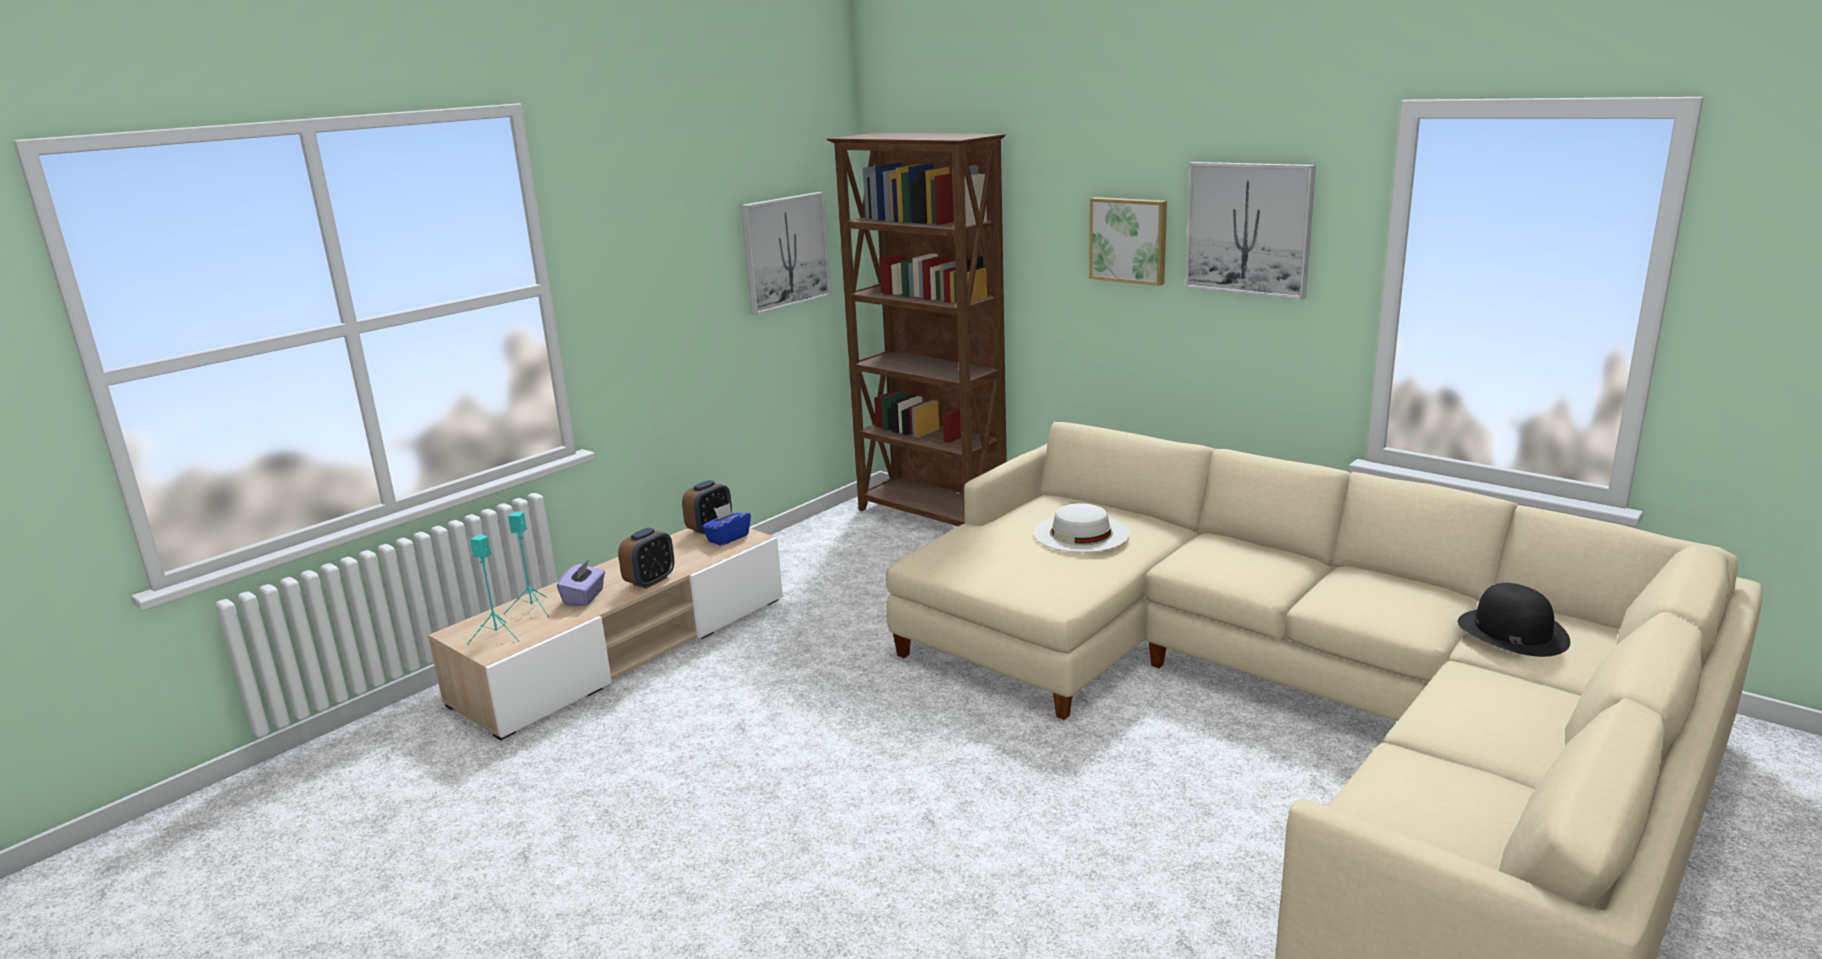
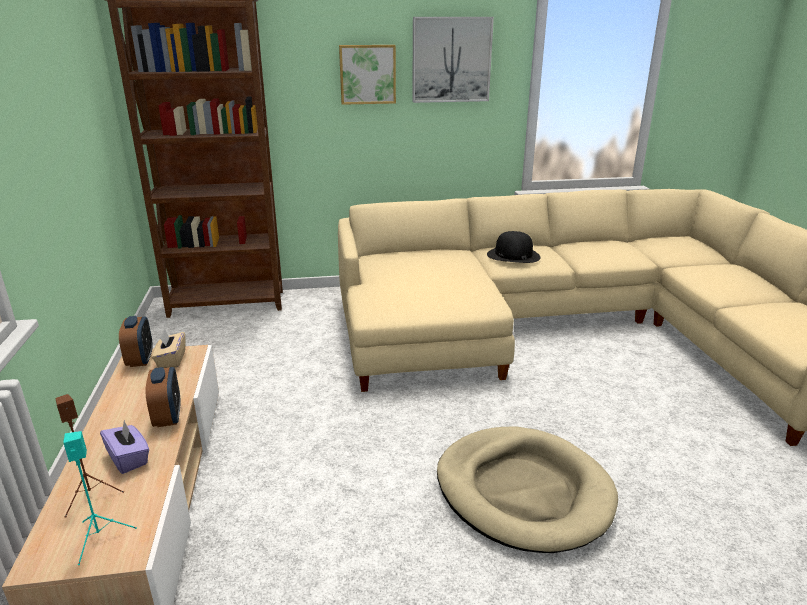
camera: 50 degrees left, 5 degrees up
(533, 609) = (91, 495): turquoise speaker -> brown speaker
(727, 538) = (171, 360): blue tissue box -> beige tissue box
(785, 252) = (84, 103): picture -> none
(865, 819) = (523, 491): none -> beige dog bed
(1081, 533) = (435, 267): white hat -> none
(1511, 632) = (666, 248): black hat -> black hat (513, 255)

